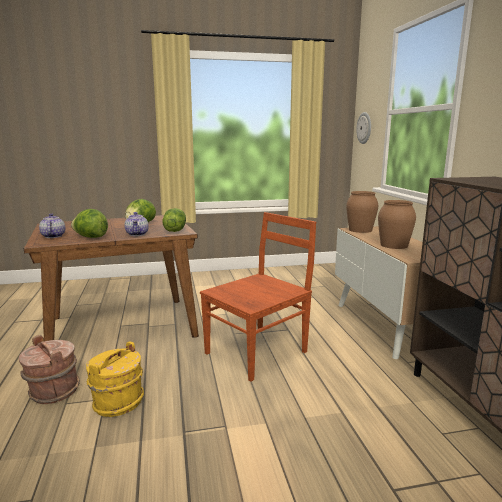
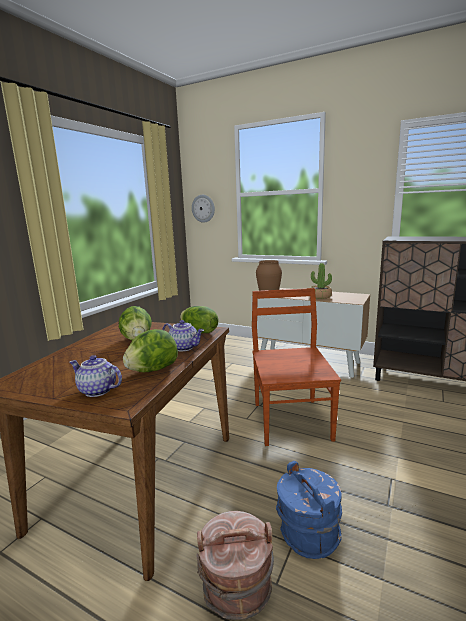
camera: 50 degrees left, 0 degrees up
(117, 402) = (308, 535): yellow bucket -> blue bucket
(393, 245) = (320, 297): brown vase -> potted plant

